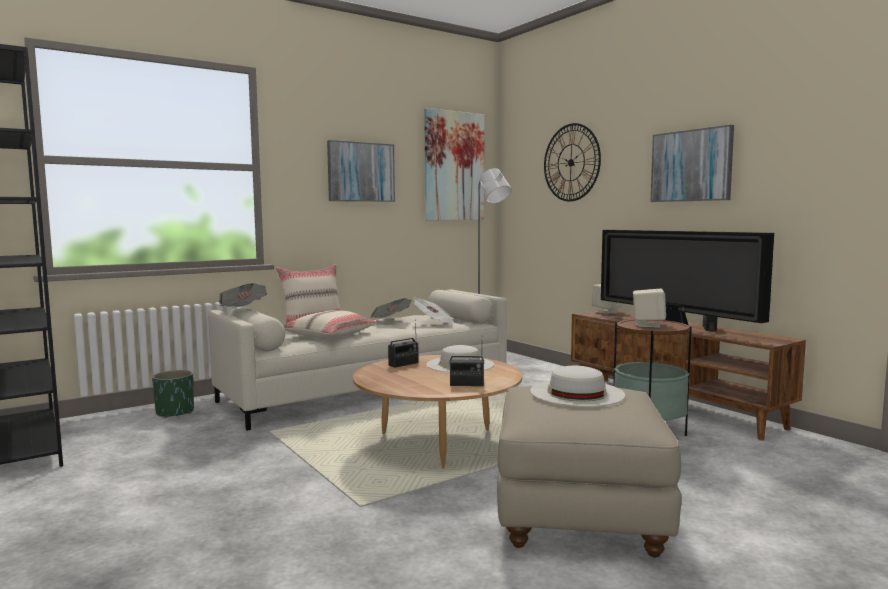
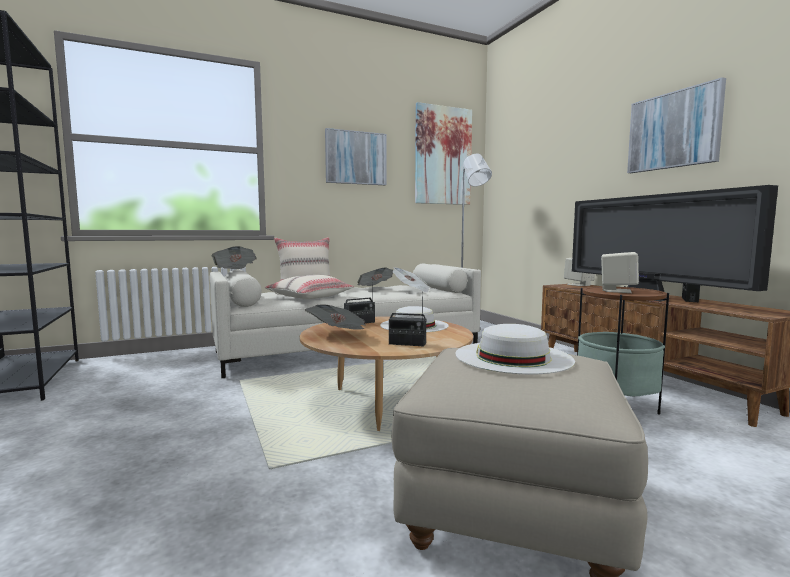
camera: 10 degrees right, 0 degrees up
(175, 412) = (176, 359): green planter -> none
(394, 378) = (339, 335): none -> newspaper
(571, 162) = (549, 144): wall clock -> none

